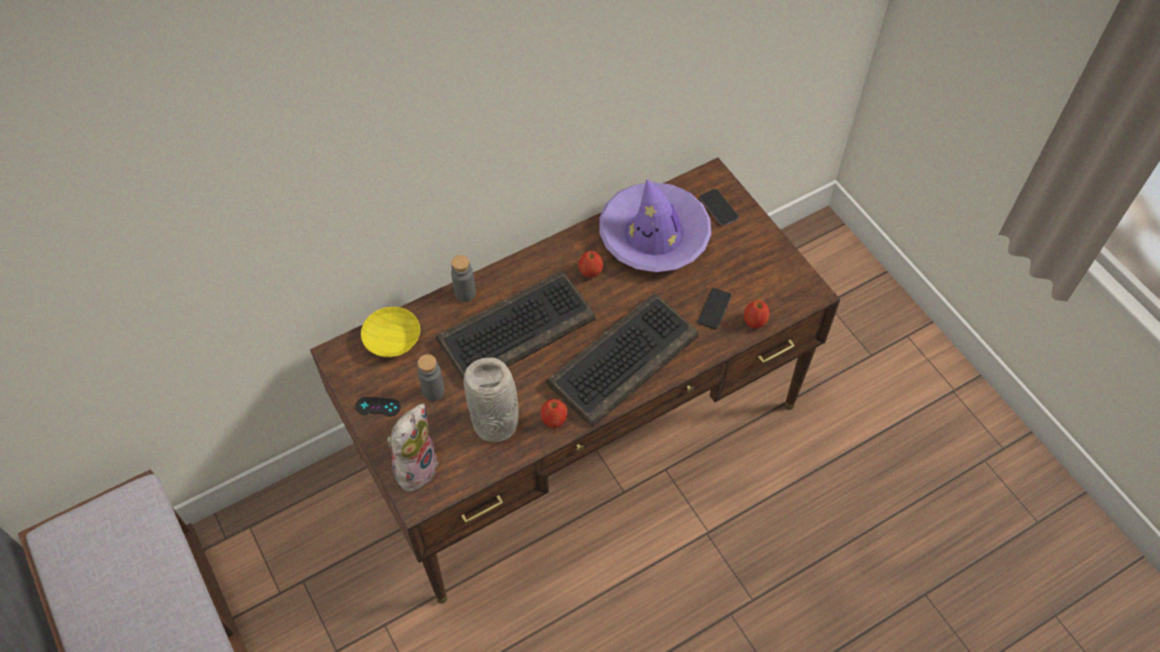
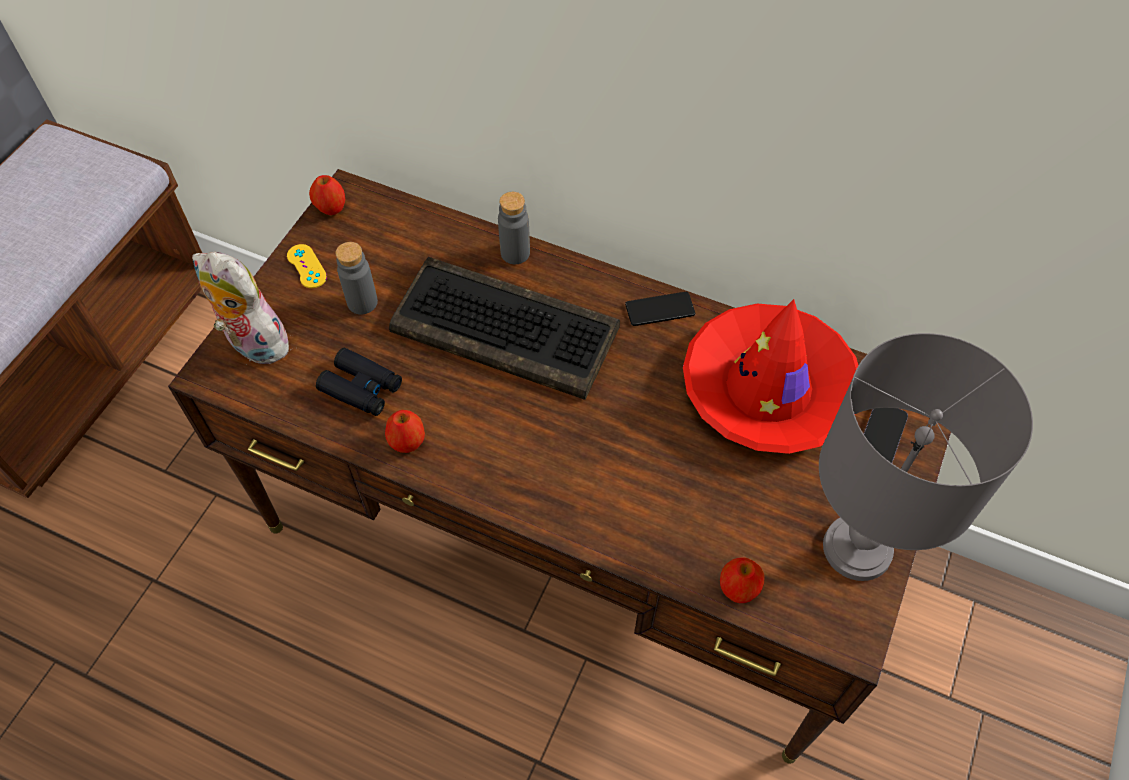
camera: 55 degrees right, 0 degrees up
(378, 407) = (306, 266): black game controller -> yellow game controller
(391, 339) = (401, 225): yellow bowl -> none
(415, 466) = (253, 344): plush toy -> plush toy turned 135 degrees counterclockwise
(497, 424) = (361, 388): grey vase -> black binoculars
(590, 272) = (650, 354): apple -> apple (331, 208)
(623, 358) = (552, 464): keyboard -> none
(654, 235) = (768, 389): purple hat -> red hat
(714, 309) = (716, 526): phone -> phone (660, 309)
(769, 260) = (855, 548): none -> grey table lamp

